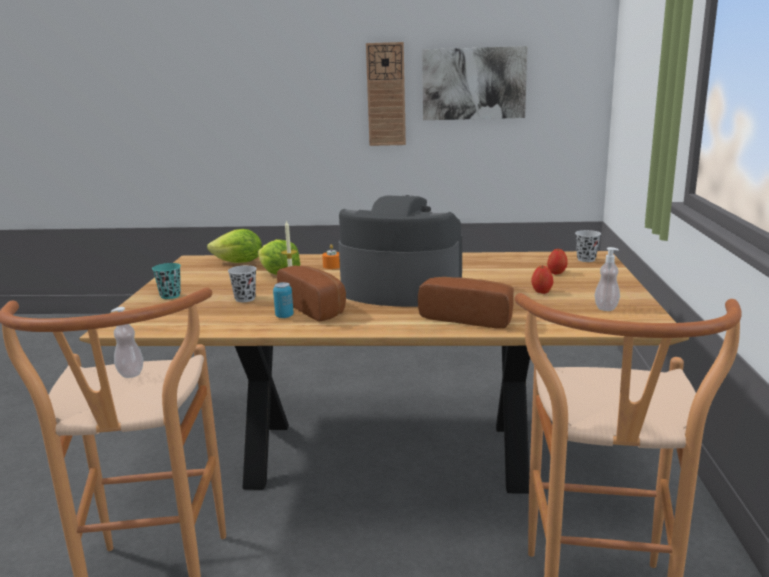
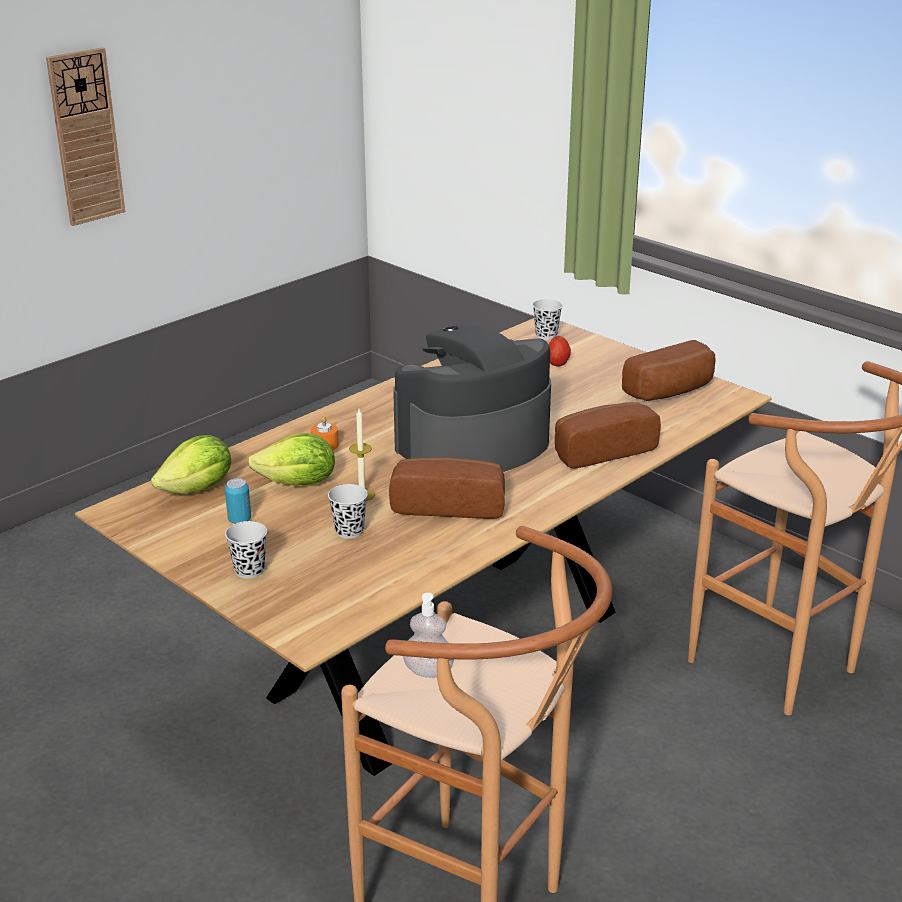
camera: 50 degrees left, 10 degrees up
(170, 295) = (249, 570): turquoise cup -> black cup
(284, 316) = (446, 530): can -> can (239, 520)
(473, 83) = (204, 97): picture -> none
(541, 291) = (592, 393): apple -> none
(606, 308) = (672, 391): soap dispenser -> bread

